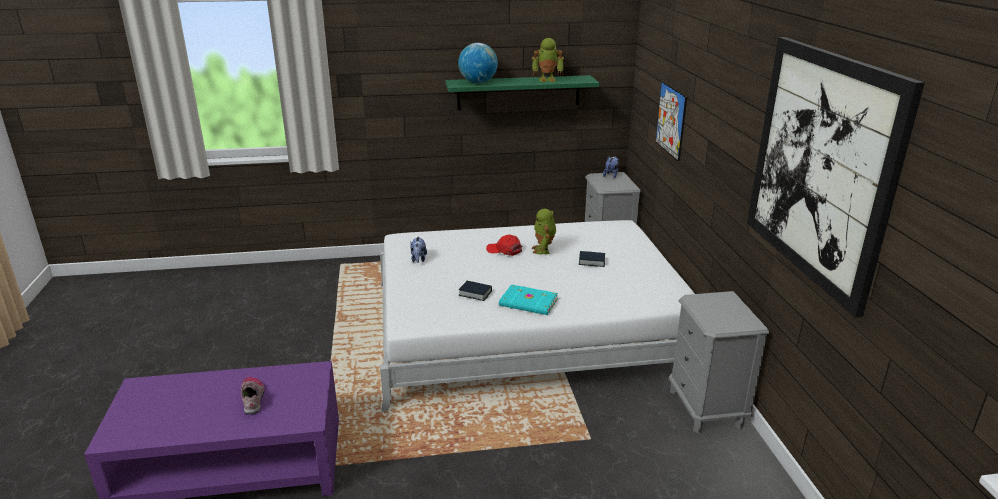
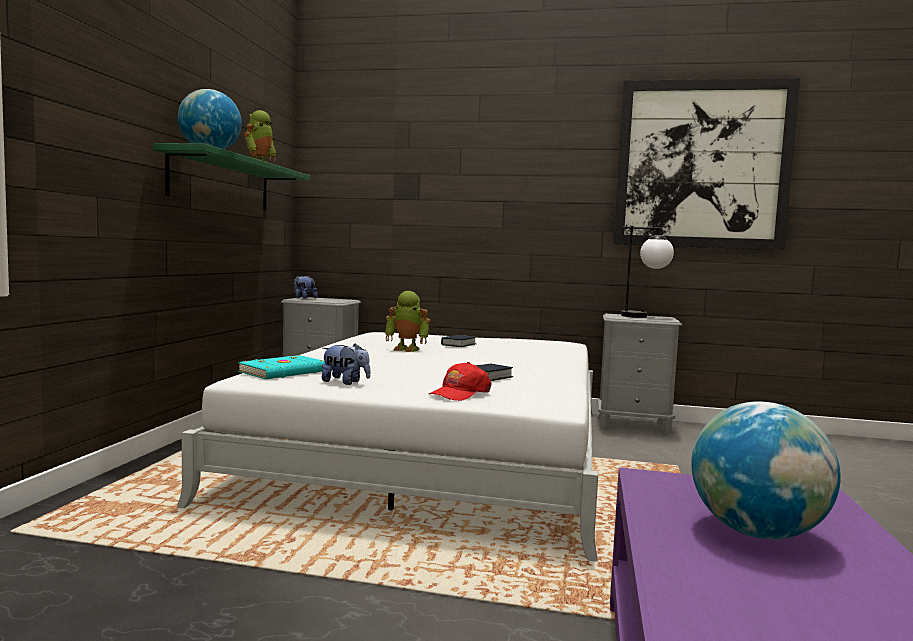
camera: 70 degrees left, 20 degrees down
(253, 398) = (757, 532): shoe -> globe
(504, 250) = (384, 356): red cap -> red cap (459, 393)
(528, 303) = (532, 368): turquoise book -> turquoise book (285, 372)
(671, 120) = (416, 204): picture -> none
(731, 313) = (644, 317): none -> table lamp

